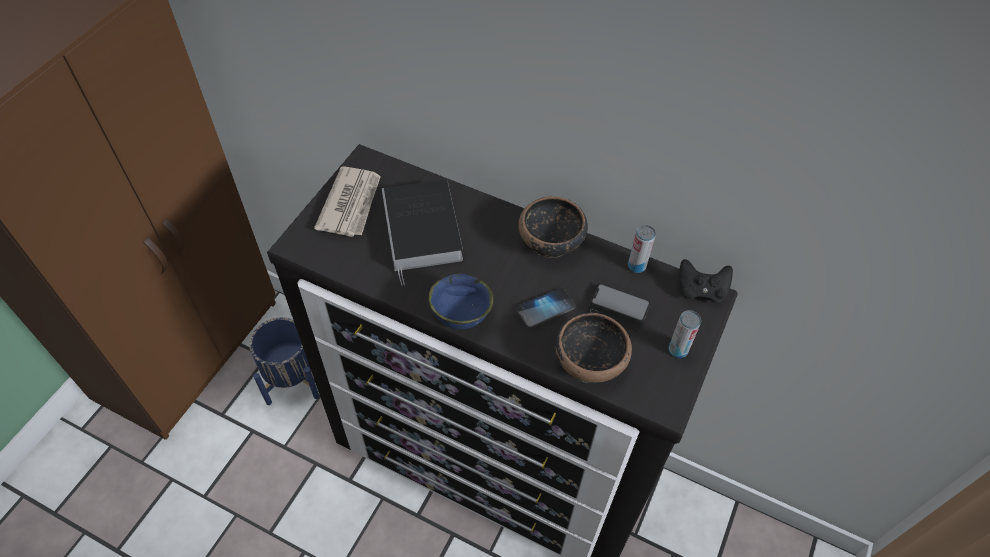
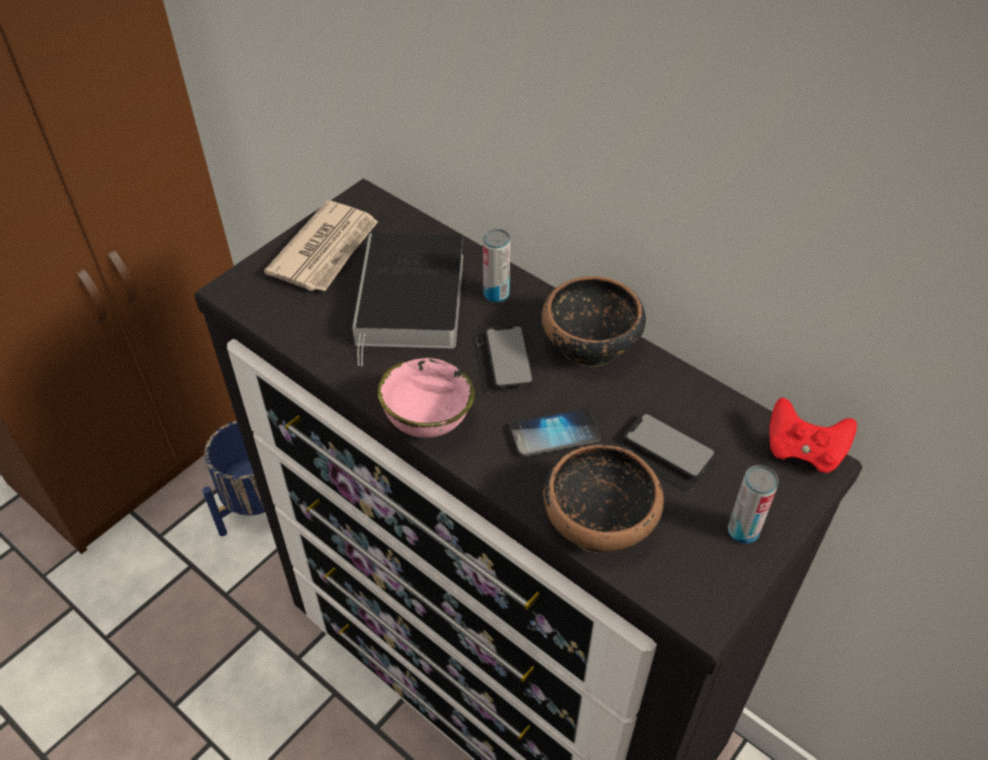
camera: 15 degrees right, 5 degrees down
(459, 317) = (426, 423): blue bowl -> pink bowl
(496, 264) = (502, 361): none -> phone
(636, 266) = (710, 399): can -> can (496, 294)
(701, 290) = (803, 451): black game controller -> red game controller

